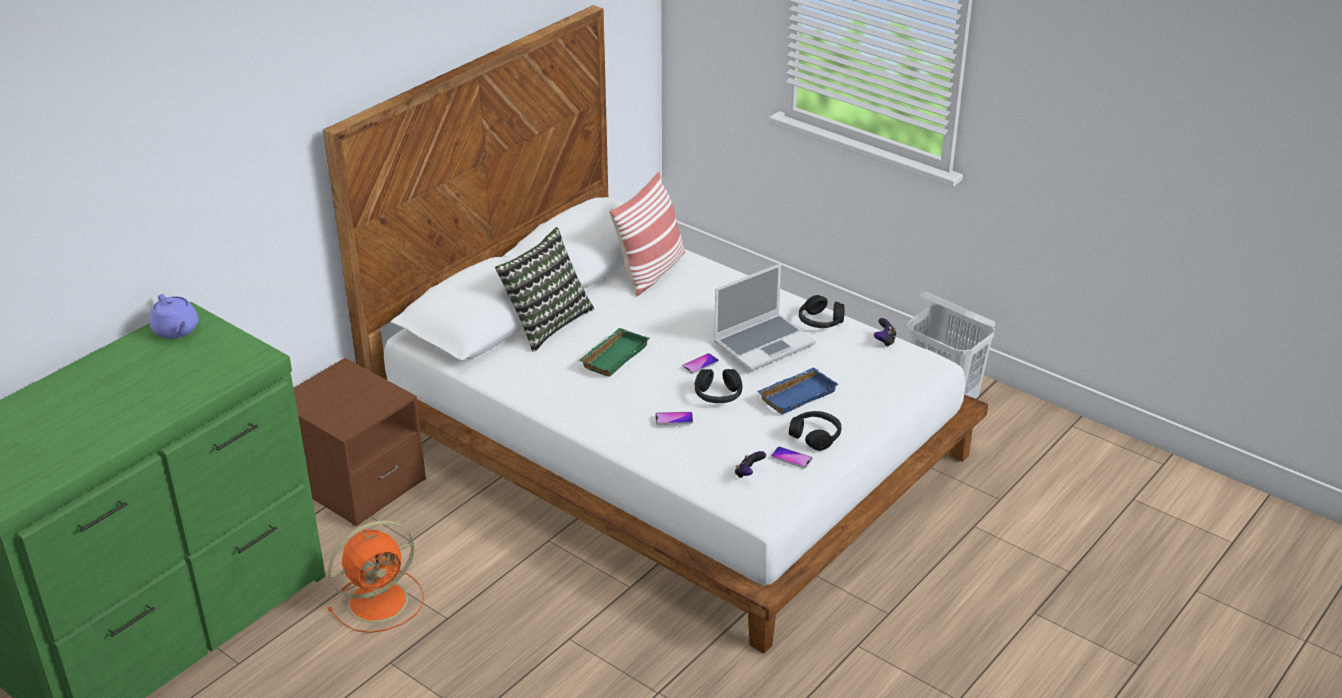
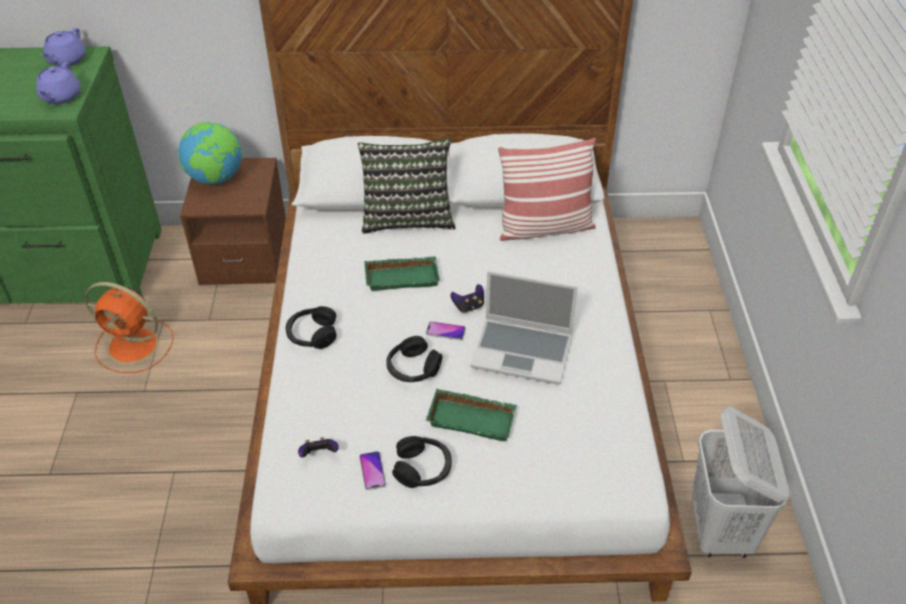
camera: 50 degrees right, 10 degrees up
(238, 352) = (60, 97): none -> purple teapot
(322, 401) = (216, 178): none -> globe
(674, 419) = (351, 361): phone -> none
(796, 394) = (473, 418): blue tray -> green tray
(820, 322) = (603, 368): black headphones -> black headphones (312, 334)
(884, 341) = (627, 431): game controller -> game controller (469, 306)

